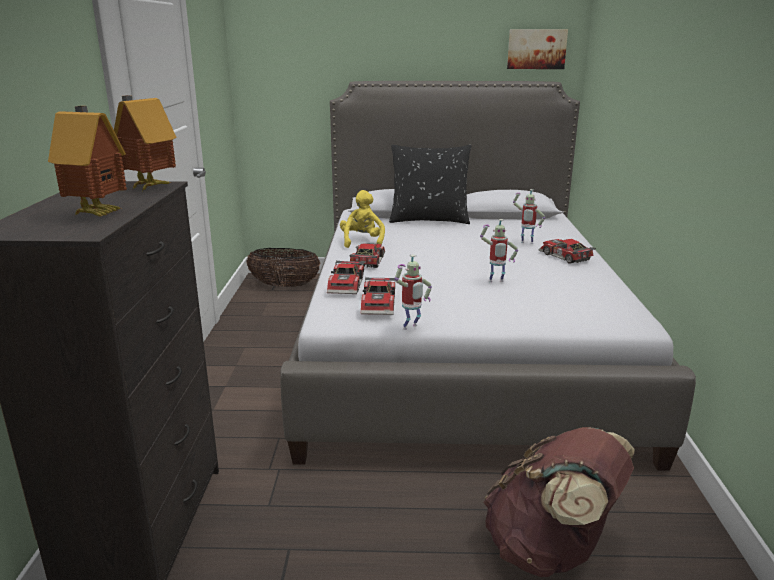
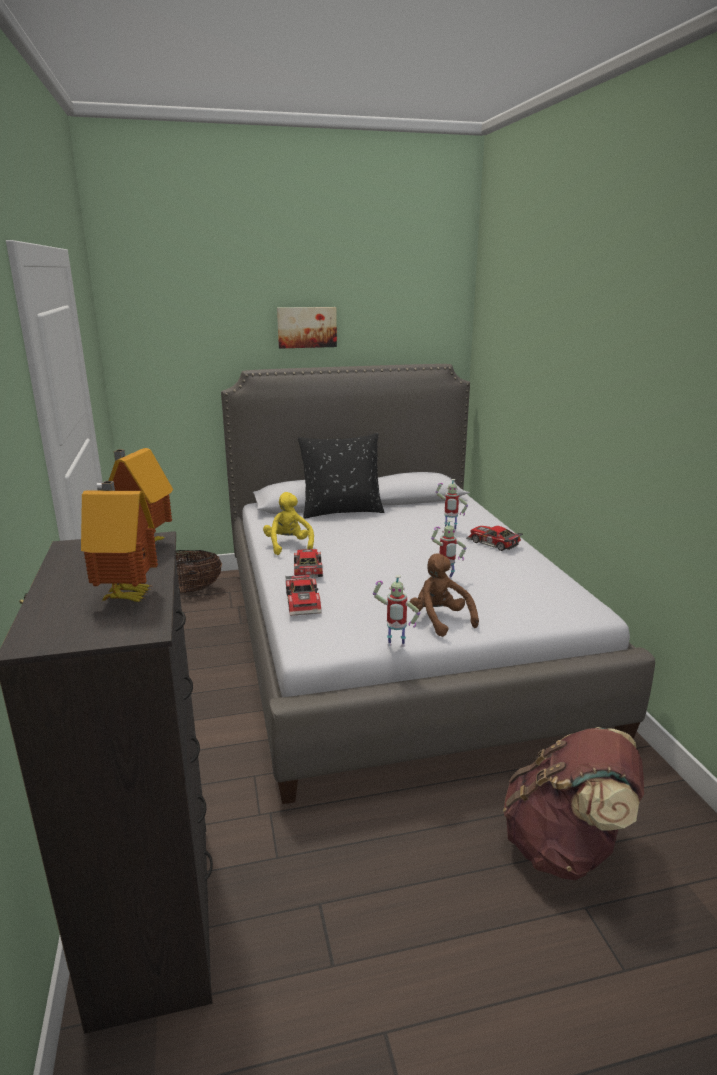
camera: 15 degrees left, 0 degrees up
(380, 303) = (351, 621): toy car -> none
(411, 328) = (395, 646): toy robot -> toy robot turned 60 degrees clockwise
(469, 313) = (440, 620): none -> brown plush toy
(536, 49) = (425, 332): picture -> picture (306, 327)

